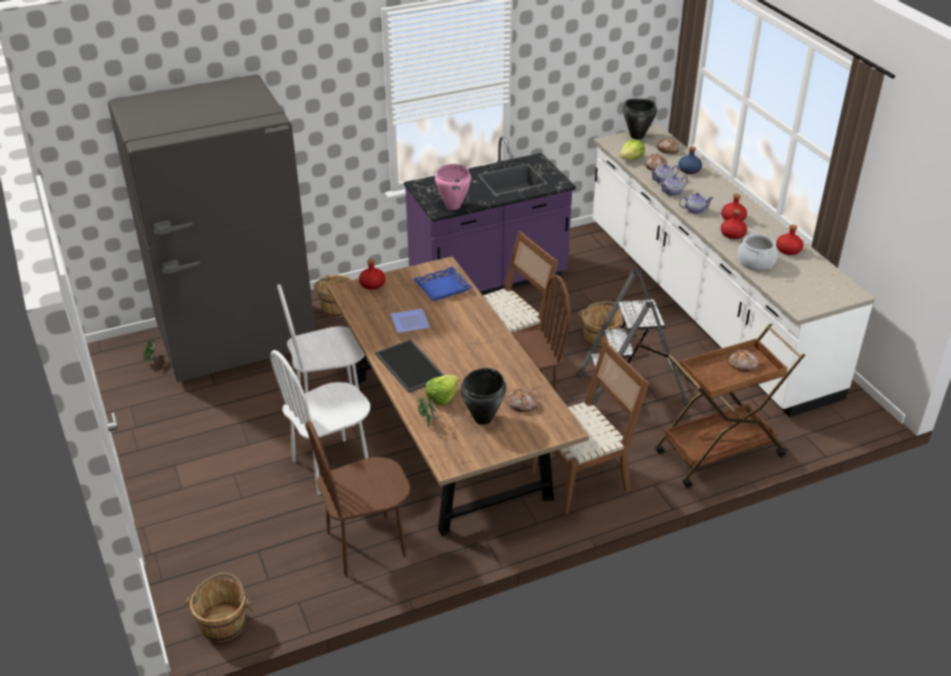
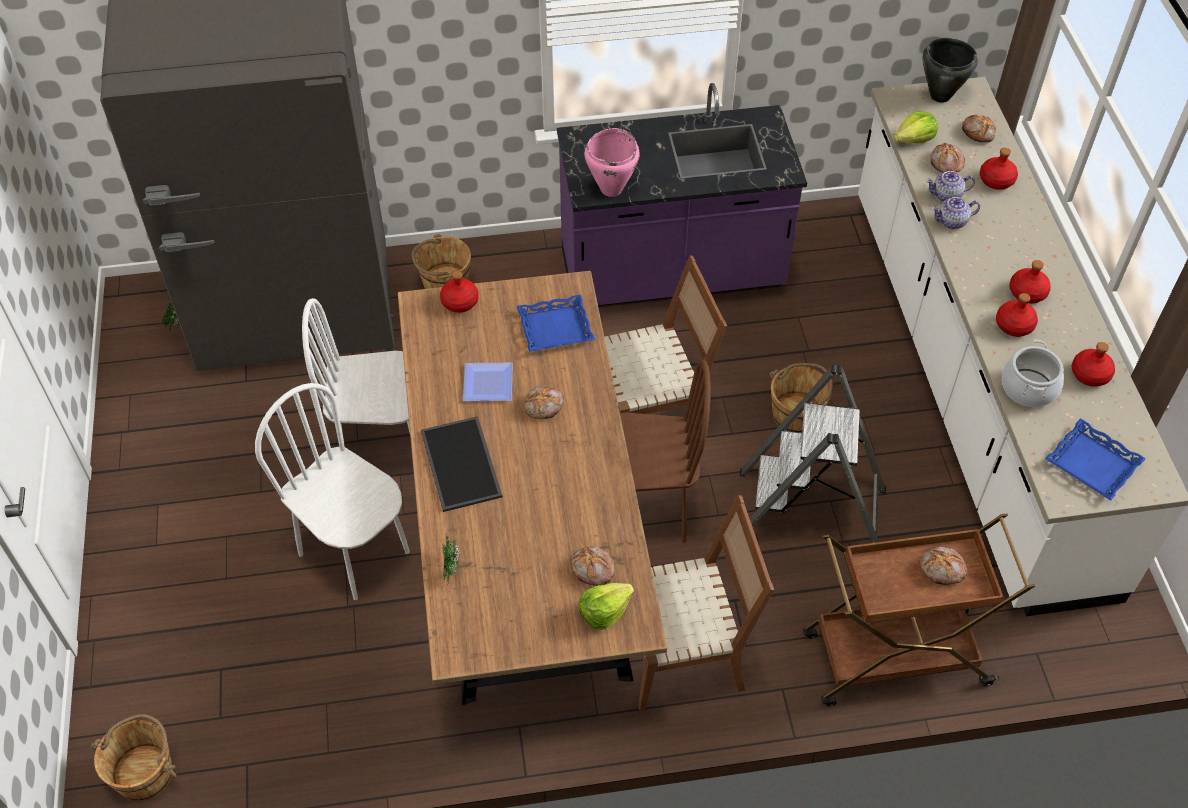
camera: 15 degrees right, 15 degrees up
(331, 465) = (355, 552): white chair -> white chair turned 60 degrees clockwise
(366, 545) = (360, 694): brown chair -> none
(441, 397) = (485, 530): lettuce -> lettuce (604, 611)
(453, 327) = (544, 406): none -> bread
(483, 418) = (529, 583): black cooking pot -> none
(689, 170) = (996, 180): blue bottle -> red bottle
(694, 210) = (973, 264): teapot -> none
(810, 291) = (1091, 464): none -> blue tray

